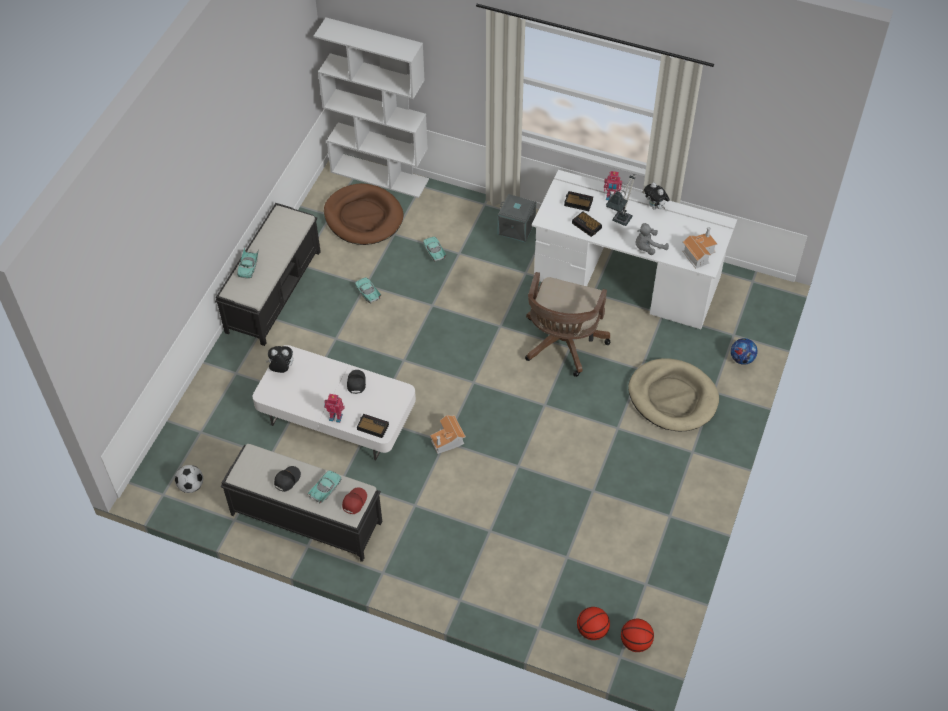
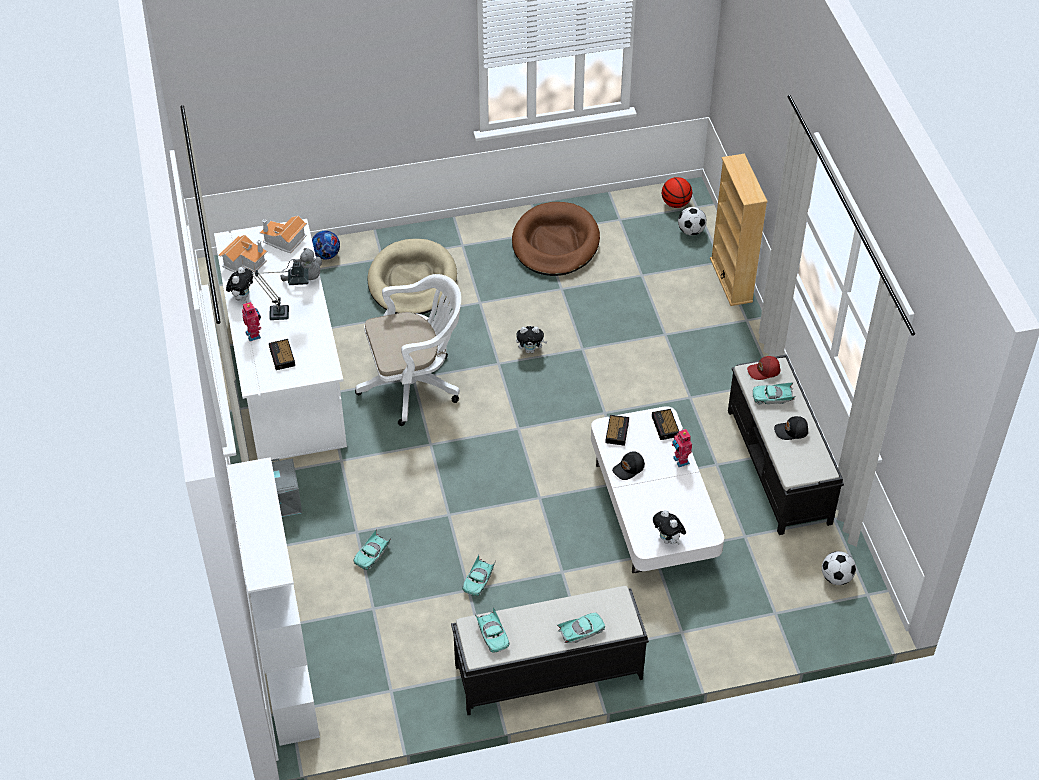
camera: 125 degrees left, 5 degrees down
(287, 226) = (492, 635): none -> turquoise toy car
(363, 217) = (369, 654): brown dog bed -> brown dog bed (555, 243)
(448, 440) = (601, 411): toy house -> toy house (245, 261)
(512, 620) = (731, 280): none -> beige bookcase
(542, 432) = (530, 350): none -> plush toy
(562, 345) = (415, 384): brown office chair -> white office chair
(587, 226) = (311, 335): alarm clock -> alarm clock (617, 431)
(592, 630) = (691, 231): basketball -> football

